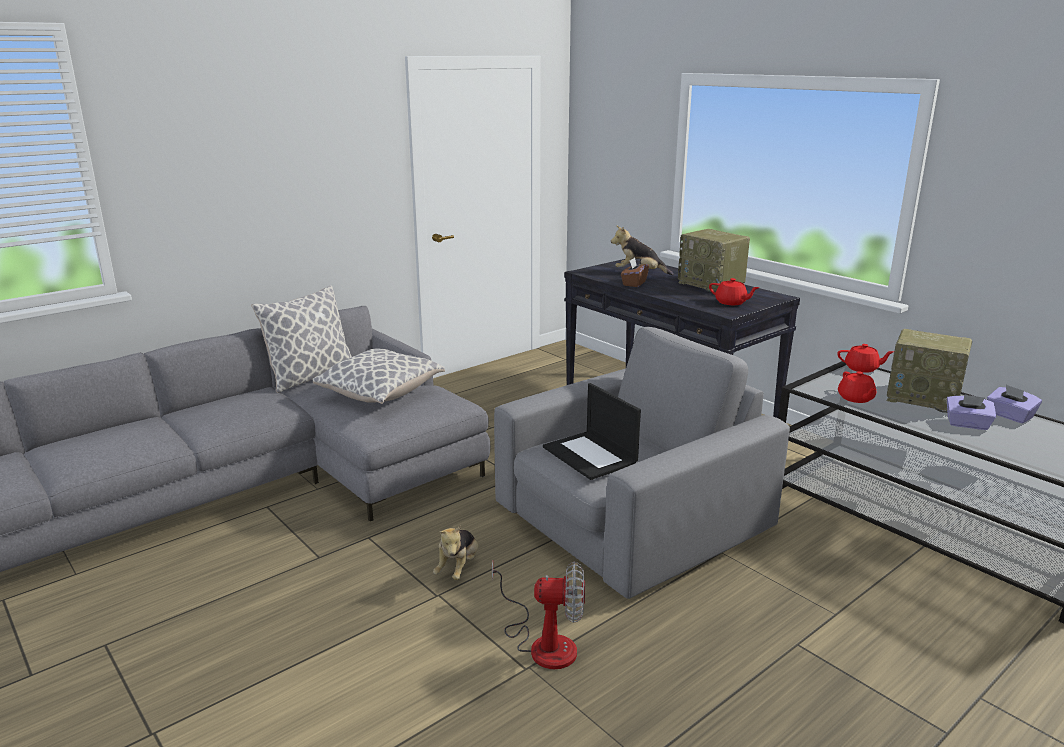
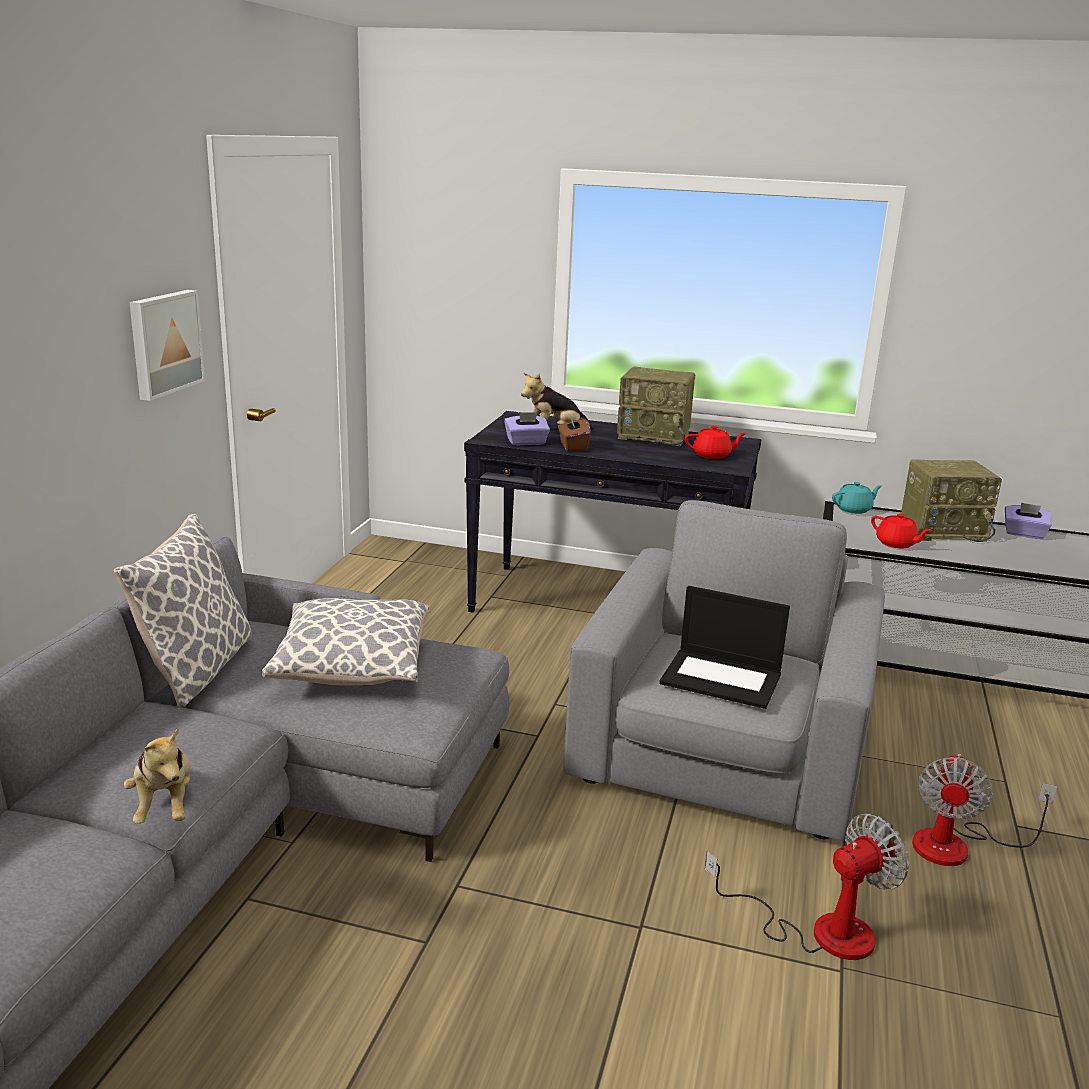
camera: 35 degrees left, 0 degrees up
(355, 184) = (164, 343): none -> picture
(458, 568) = (619, 880): plush toy -> plush toy (164, 805)
(724, 637) = (957, 845): none -> fan
(862, 368) = (854, 509): red teapot -> turquoise teapot
(967, 424) = (1010, 550): purple tissue box -> purple tissue box (526, 442)

